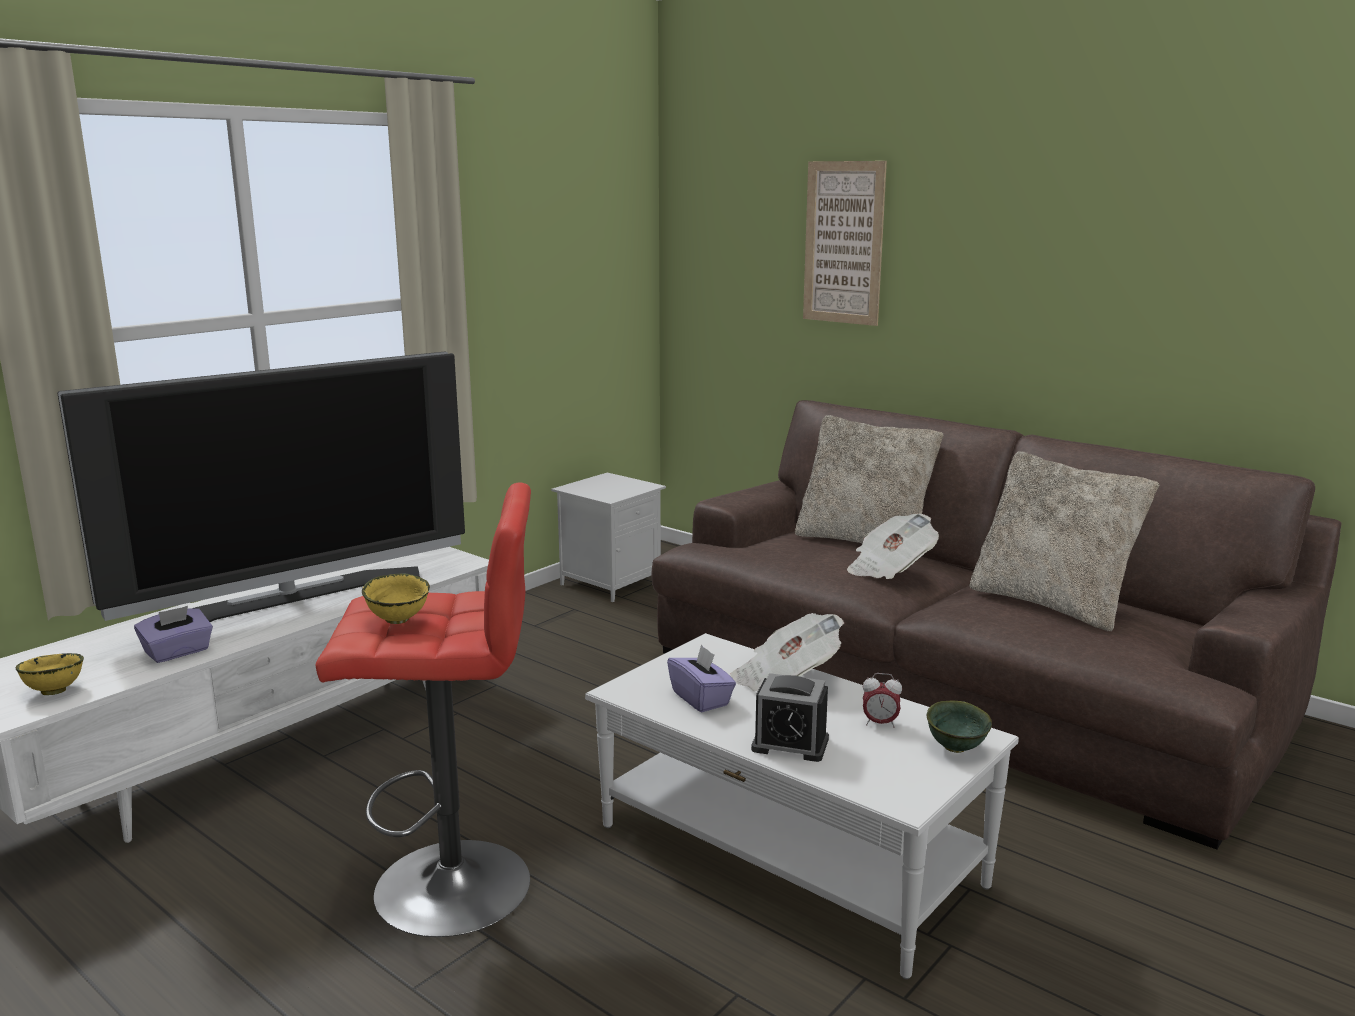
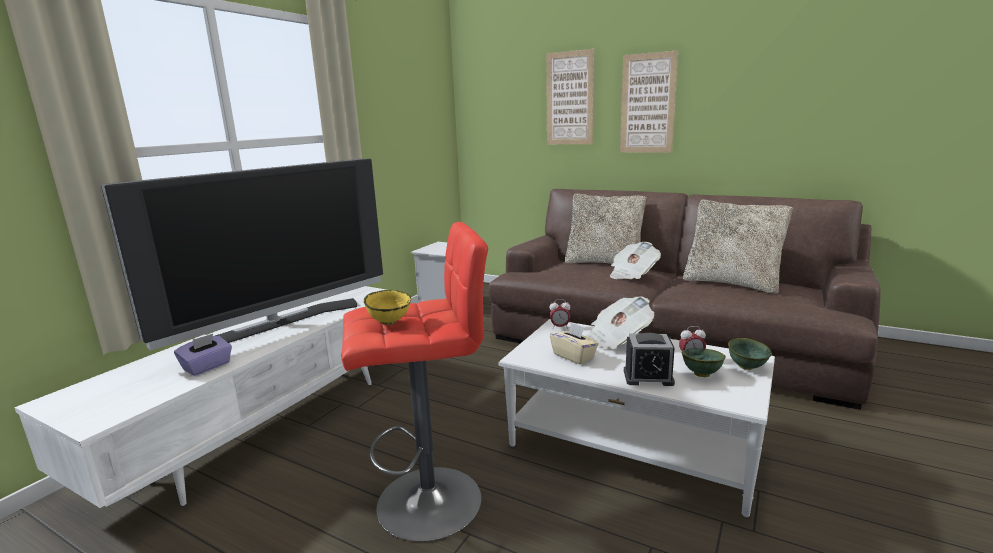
camera: 10 degrees left, 0 degrees up
(53, 691) = (118, 405): yellow bowl -> none
(701, 698) = (574, 356): purple tissue box -> beige tissue box
(711, 649) = (560, 327): none -> alarm clock
(874, 750) = (700, 374): none -> green bowl
(971, 264) = (647, 103): none -> picture

